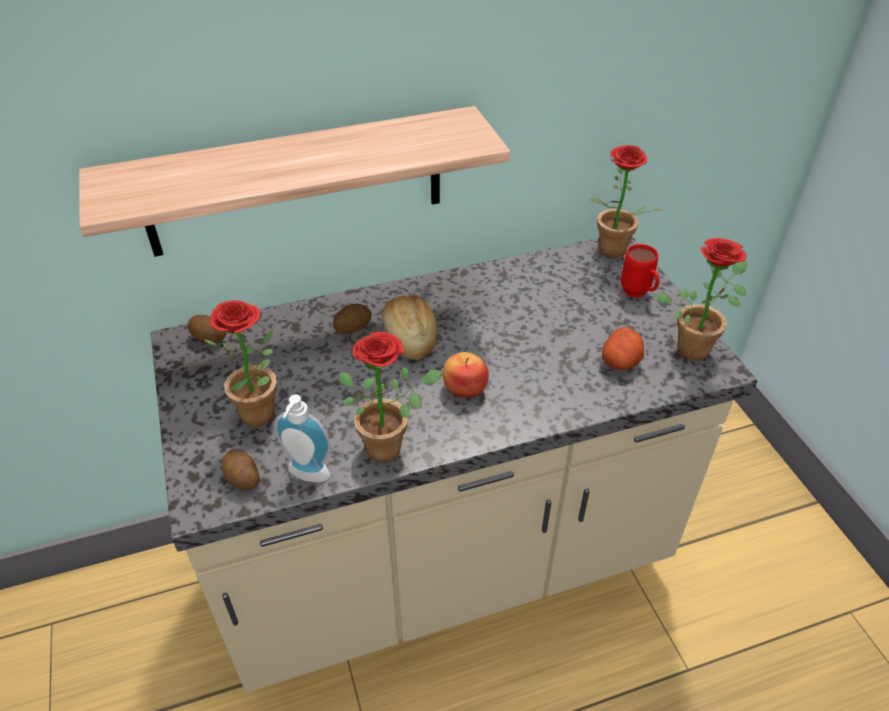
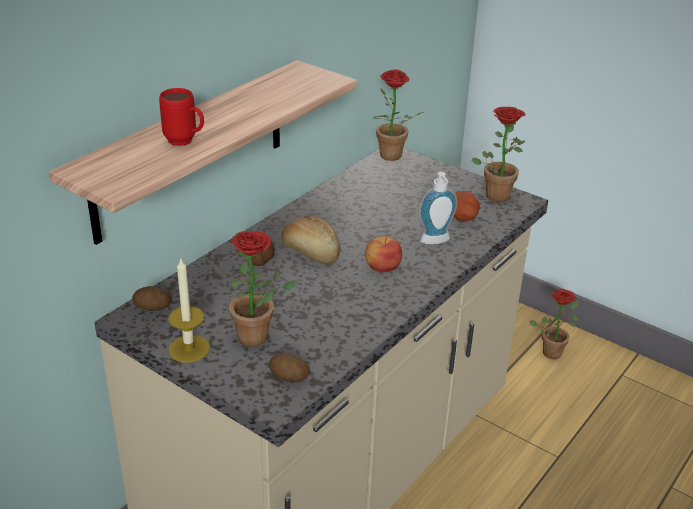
camera: 35 degrees left, 10 degrees down
(192, 399) = (189, 349): none -> candle
(307, 476) = (333, 357): soap dispenser -> soap dispenser (436, 242)
(390, 445) = (369, 316): potted plant -> potted plant (553, 350)
(638, 294) = (434, 176): red mug -> red mug (185, 142)

